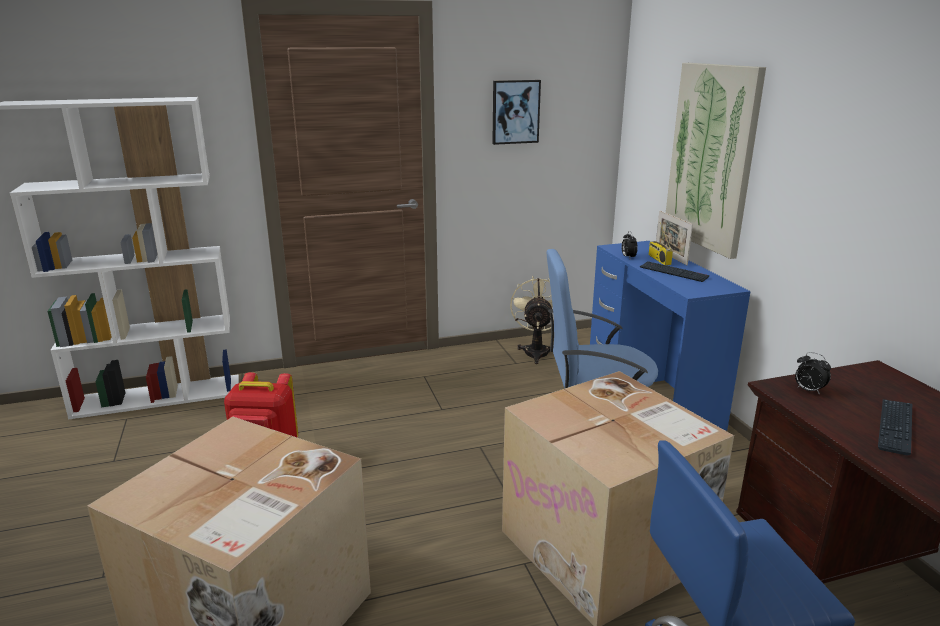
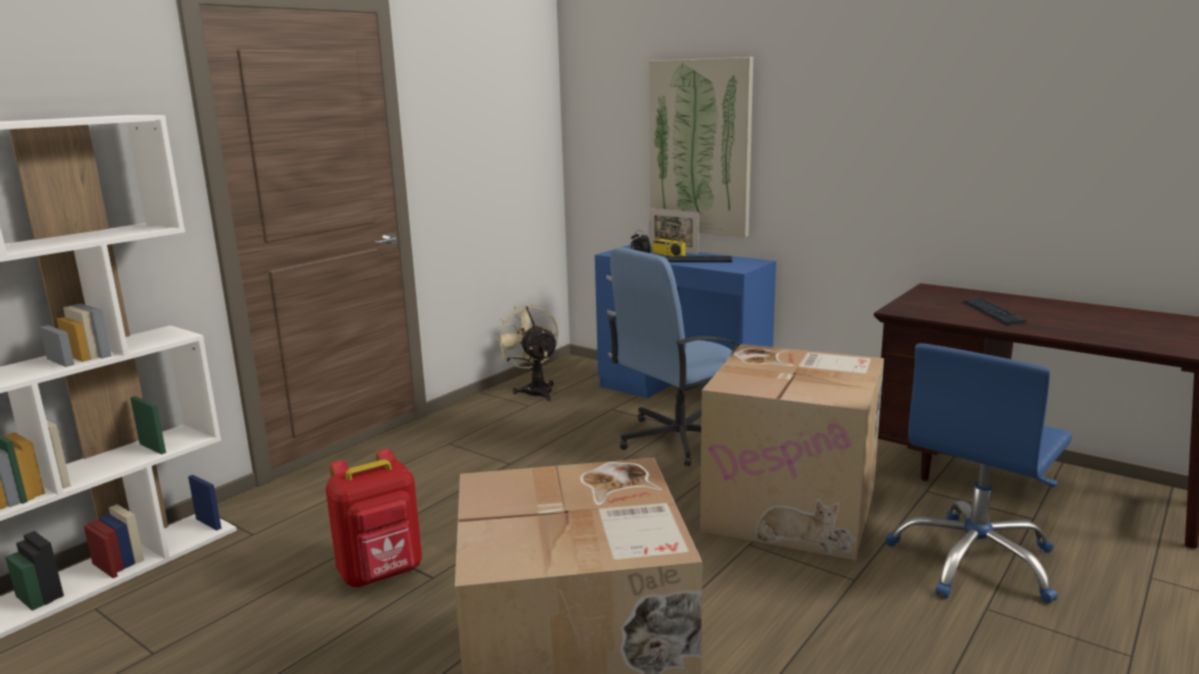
camera: 35 degrees left, 5 degrees down
(515, 112) = (474, 123): picture -> none
(808, 390) = (915, 307): alarm clock -> none

